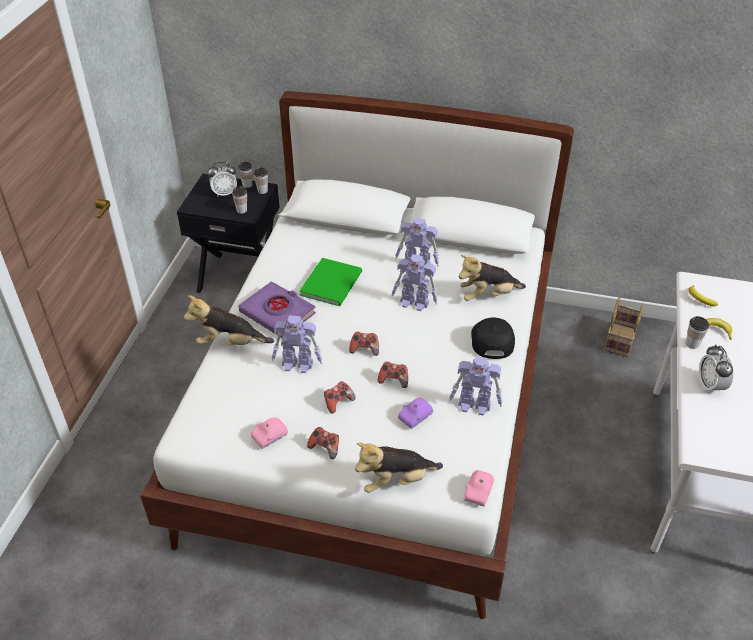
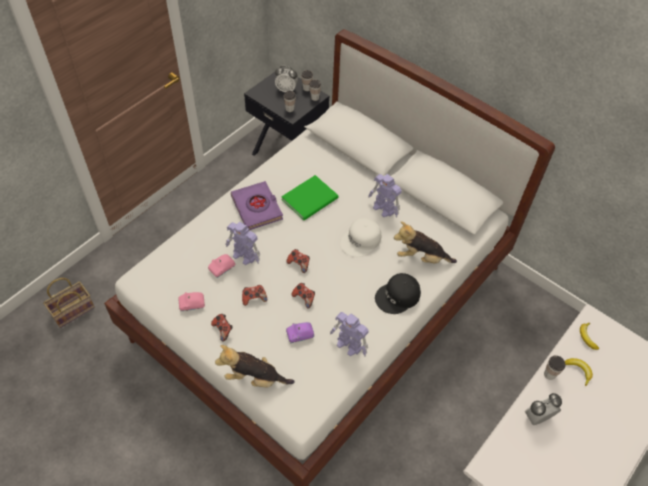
camera: 25 degrees right, 10 degrees up
(230, 343) = (210, 218): plush toy -> none
(415, 303) = (361, 240): toy robot -> white cap
(479, 492) = (306, 415): pink toy car -> pink toy car (222, 268)
(491, 340) = (398, 296): black cap -> black cap turned 150 degrees counterclockwise
(619, 339) = (549, 325): basket -> basket (73, 310)
(710, 385) = (537, 417): alarm clock -> alarm clock turned 45 degrees clockwise

